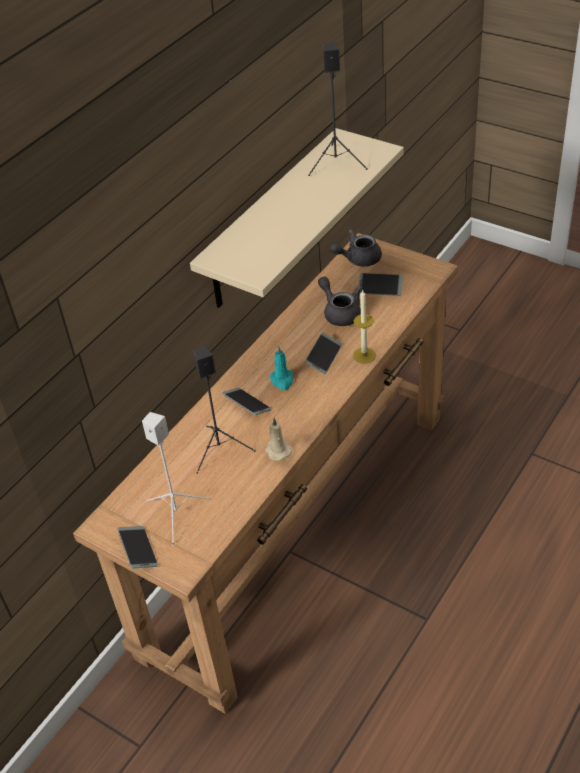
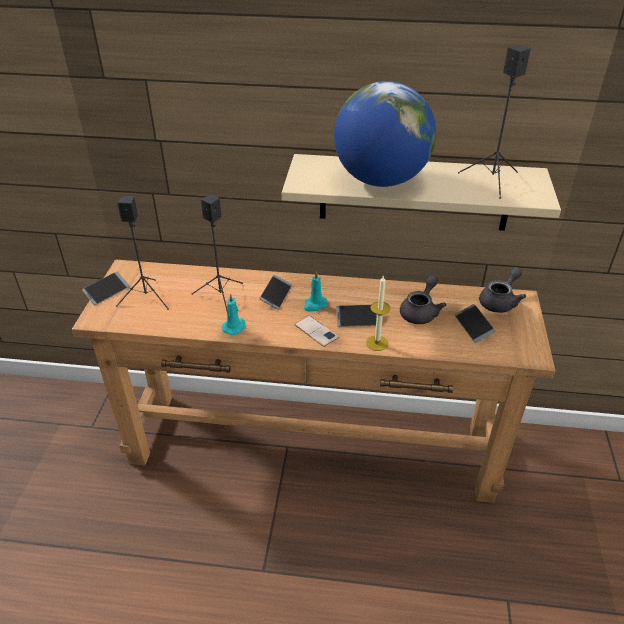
camera: 60 degrees right, 5 degrees down
(177, 514) = (147, 298): white speaker -> black speaker
(277, 450) = (234, 327): beige candle -> turquoise candle
(289, 223) = (381, 180): none -> globe
(322, 391) = (316, 331): none -> phone
(358, 259) = (500, 301): grey teapot -> grey teapot turned 90 degrees clockwise

